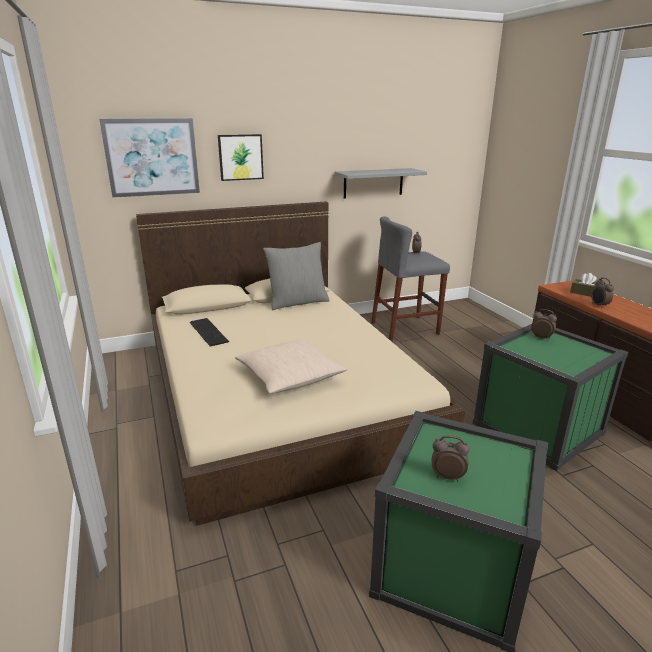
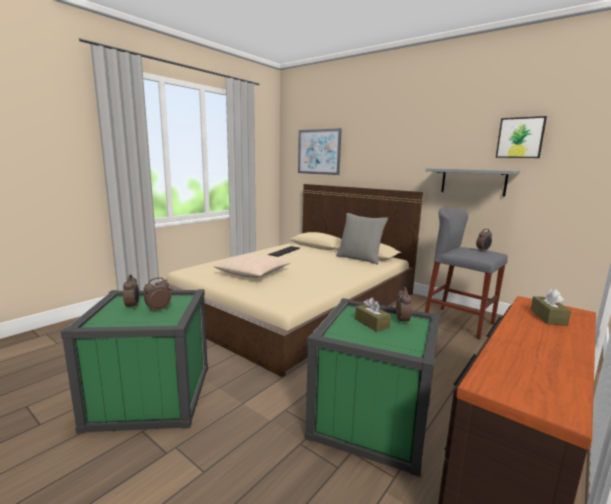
camera: 60 degrees right, 10 degrees down
(240, 157) = (366, 153): picture -> picture (520, 138)
(543, 350) = (372, 323): none -> brown tissue box
(598, 305) = (516, 325): alarm clock -> alarm clock (158, 309)

